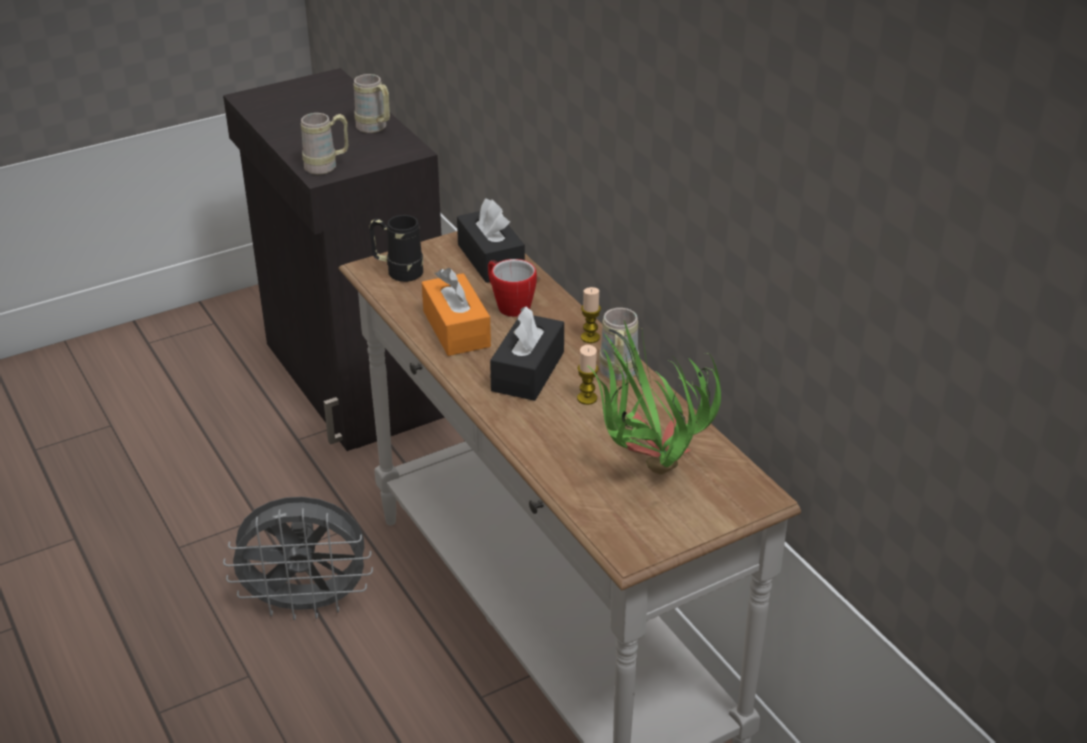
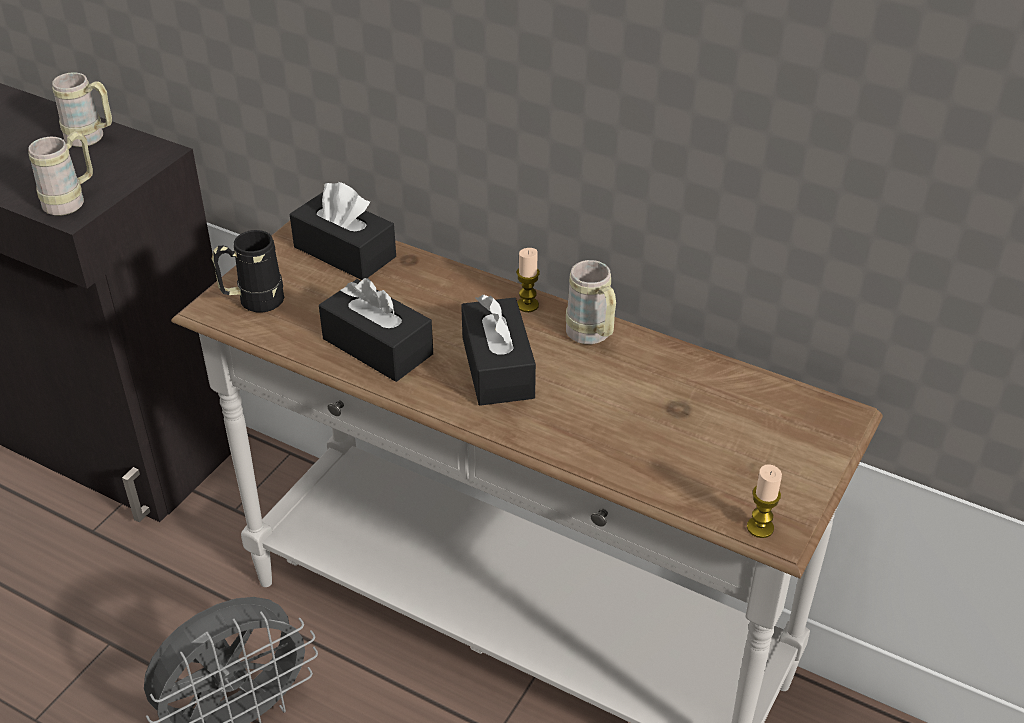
camera: 30 degrees left, 5 degrees up
(456, 329) = (377, 346): orange tissue box -> black tissue box
(509, 305) = (410, 298): mug -> none
(587, 398) = (584, 375): candle -> candle (760, 527)
(644, 472) = (713, 435): potted plant -> none

